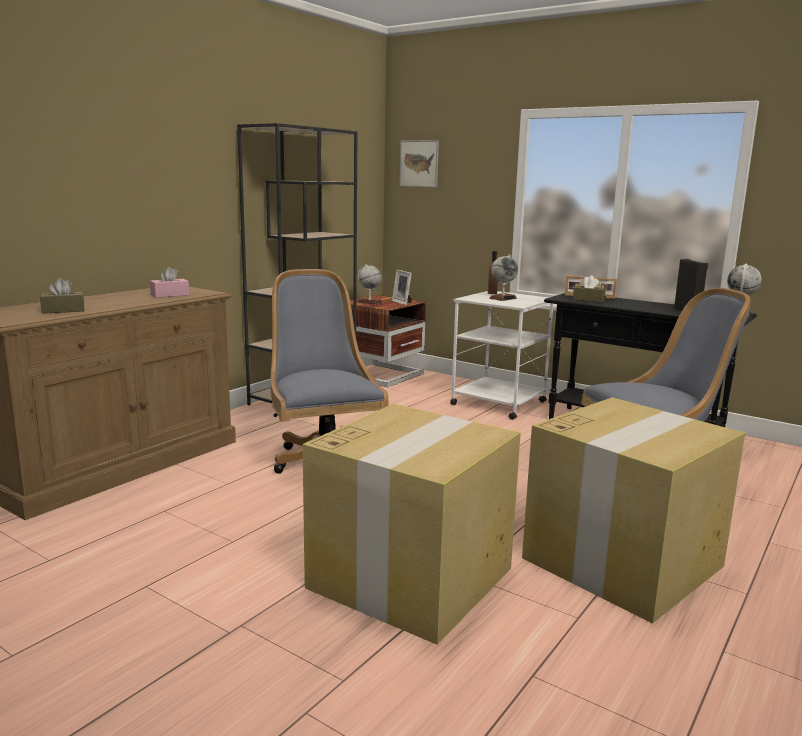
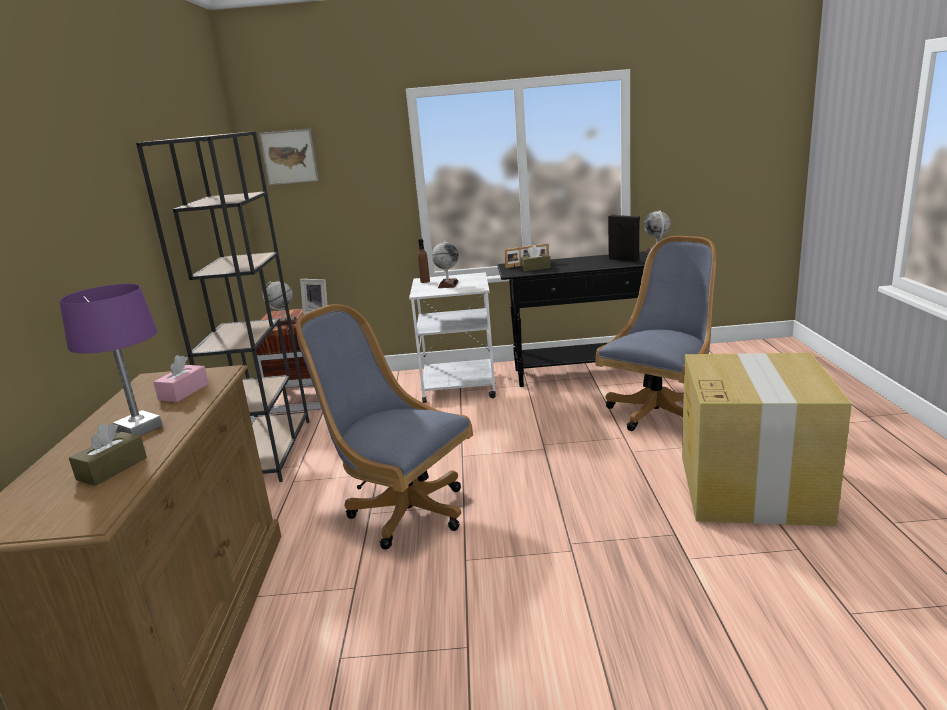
camera: 35 degrees left, 5 degrees up
(112, 302) = (139, 429): none -> purple table lamp
(412, 577) = (659, 585): cardboard box -> none

